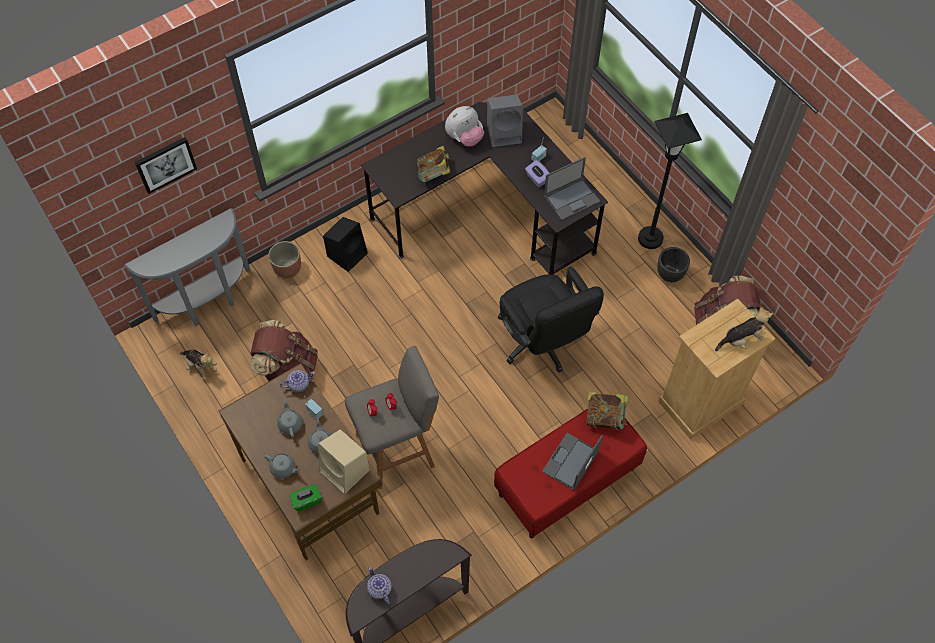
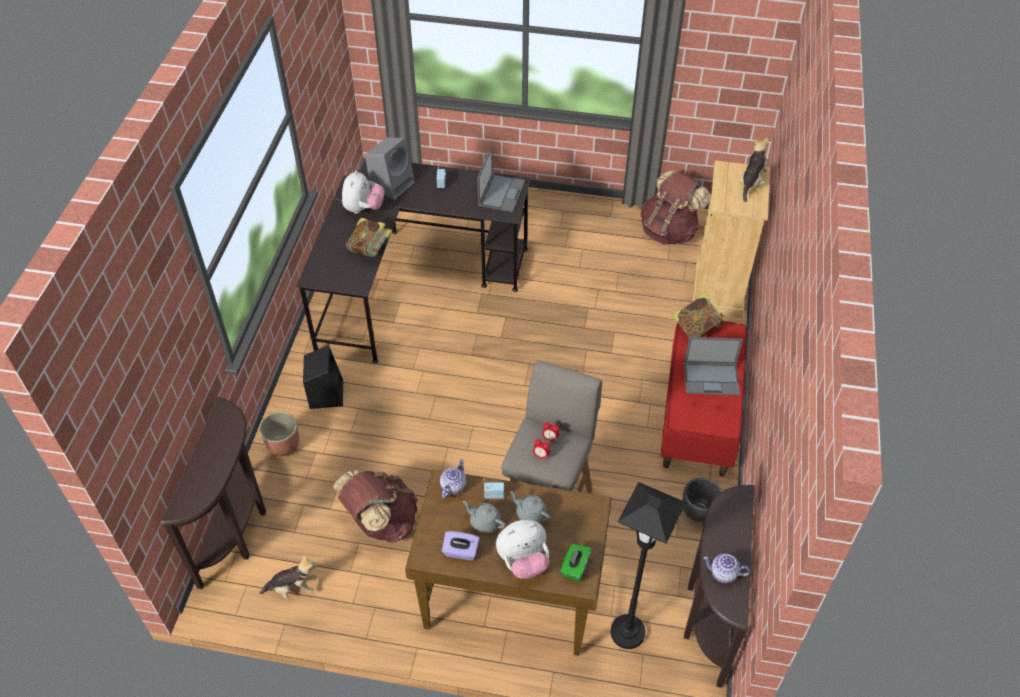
camera: 45 degrees left, 10 degrees down
(165, 164) = (160, 360): picture -> none
(208, 303) = (238, 530): grey console table -> brown console table
(283, 468) = (523, 561): grey teapot -> plush toy
(345, 471) = (577, 516): beige speaker -> none
(537, 178) = (458, 197): purple tissue box -> purple tissue box (460, 552)
(542, 343) = (564, 337): black office chair -> none
(570, 462) = (712, 378): laptop -> laptop turned 75 degrees counterclockwise
(650, 238) = (553, 211): black floor lamp -> black floor lamp (627, 632)
(669, 275) = (596, 225): black planter -> black planter (698, 512)

